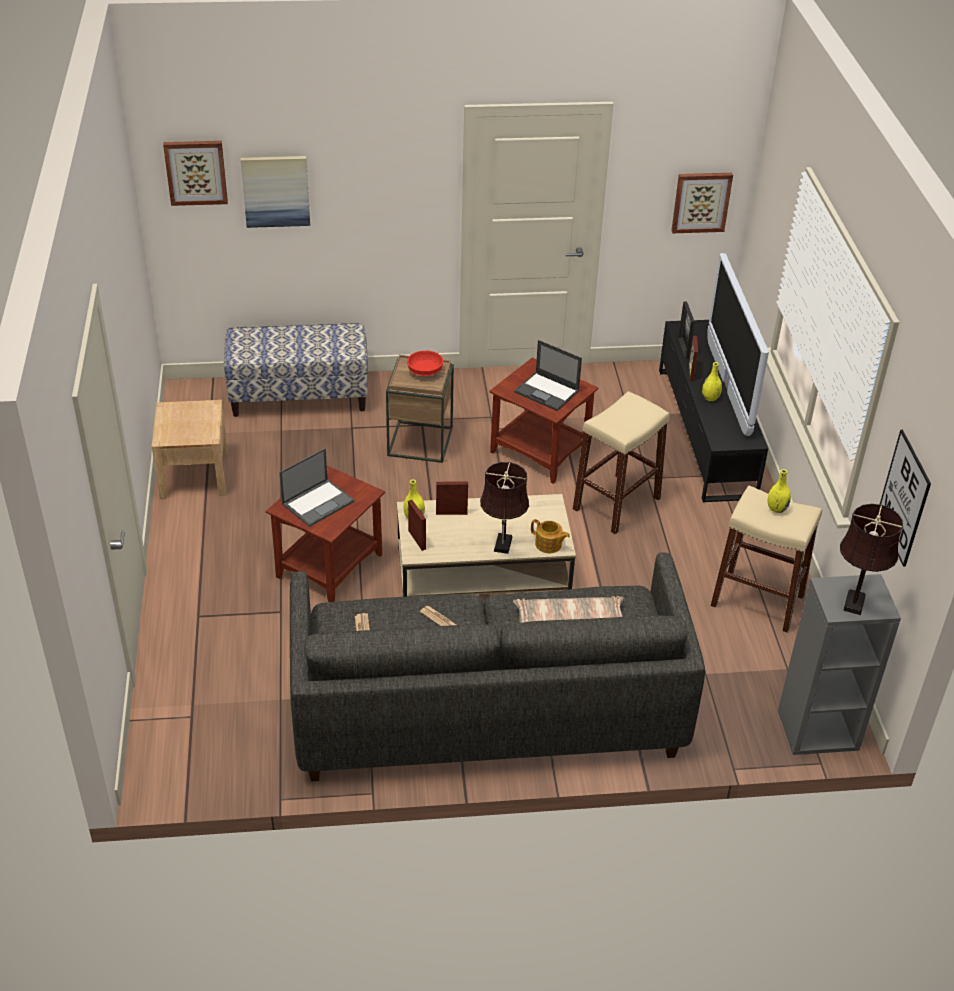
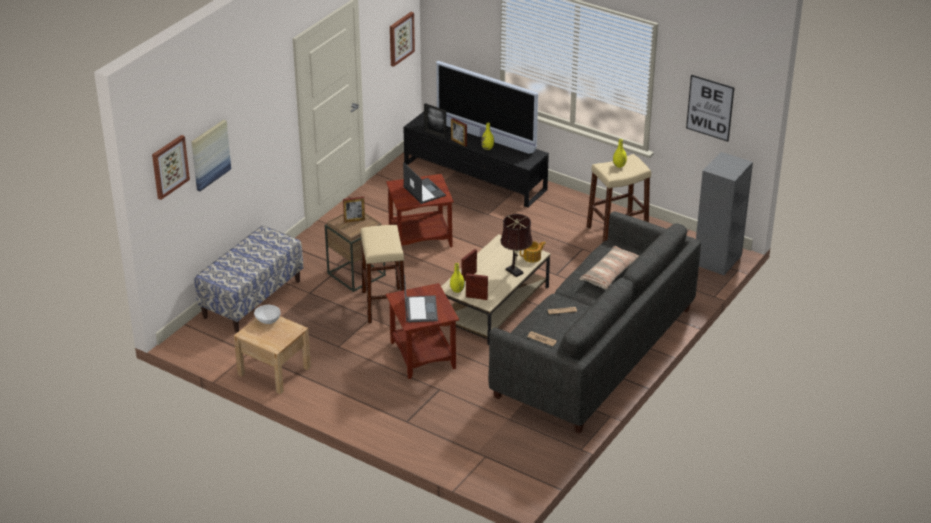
camera: 50 degrees left, 5 degrees down
(204, 411) = (268, 321): none -> white bowl
(425, 371) = (354, 220): red bowl -> picture frame
(547, 392) = (424, 191): laptop -> laptop turned 105 degrees counterclockwise
(616, 503) = (494, 234): beige stool -> beige stool (384, 305)
(855, 600) = (730, 167): brown table lamp -> none

